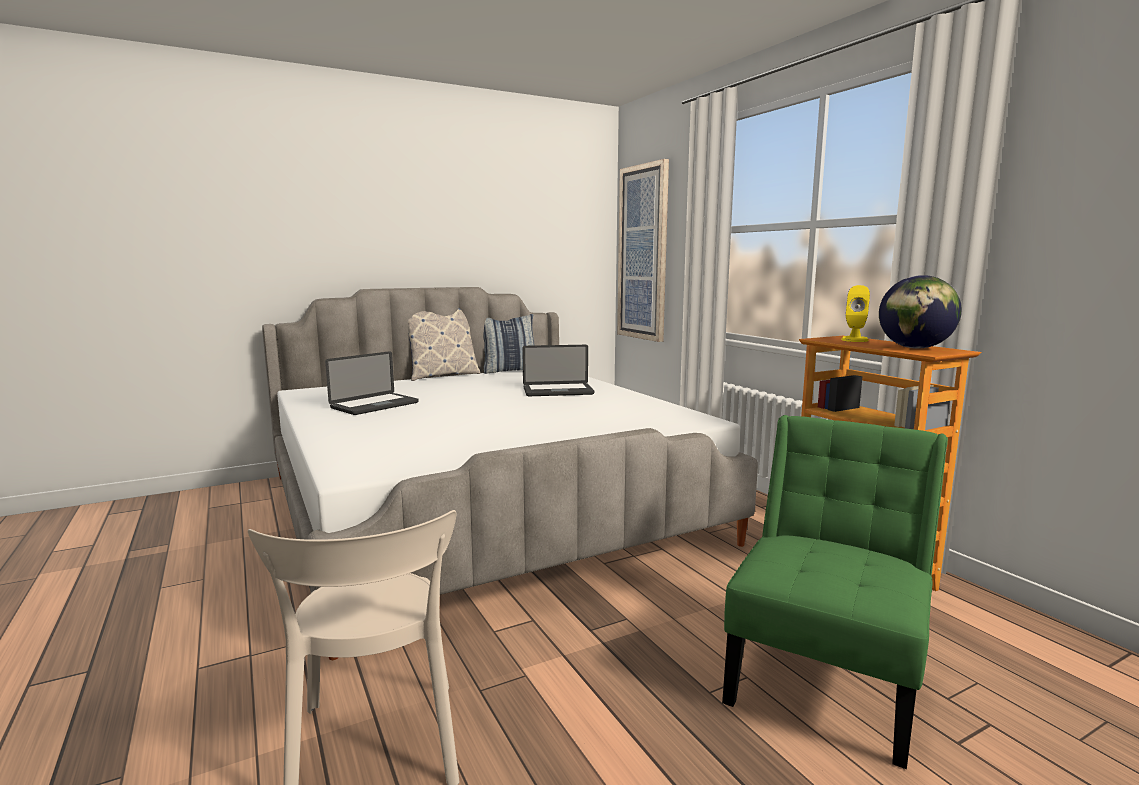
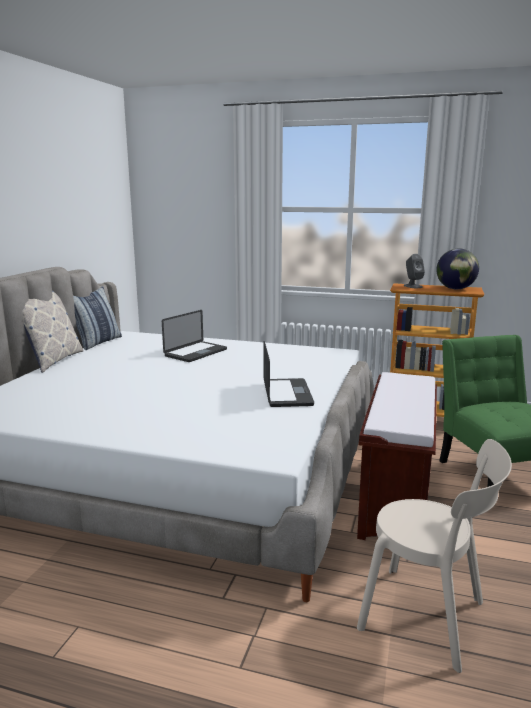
camera: 45 degrees left, 5 degrees up
(375, 405) = (95, 403): laptop -> laptop (287, 394)
(611, 628) = (395, 498): none -> brown bench
(643, 253) = (172, 223): picture -> none
(854, 339) = (412, 286): yellow speaker -> grey speaker

